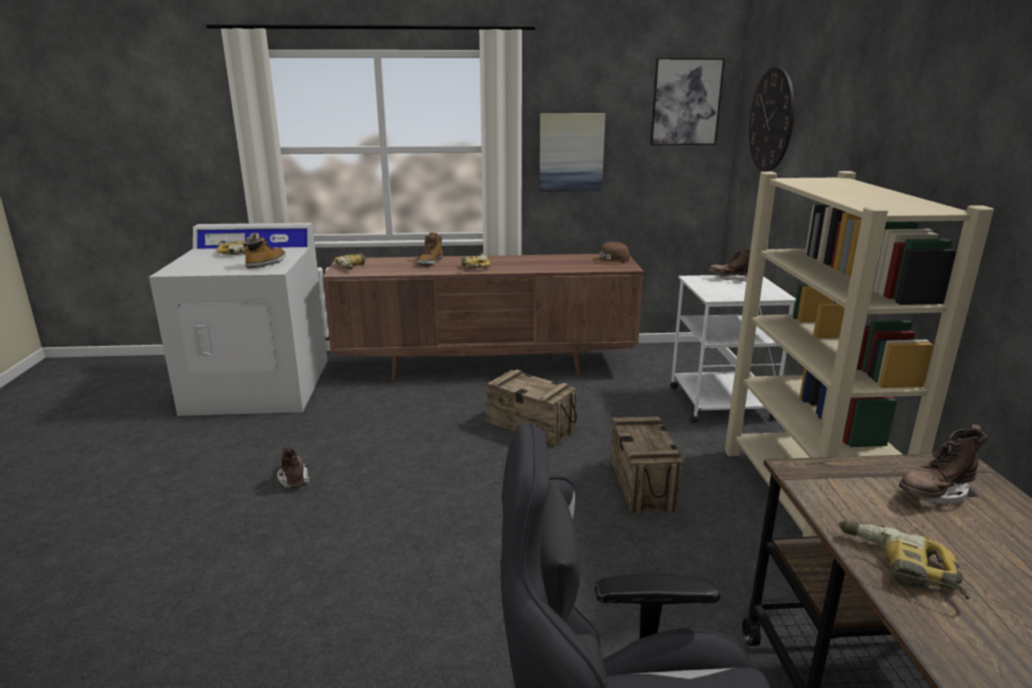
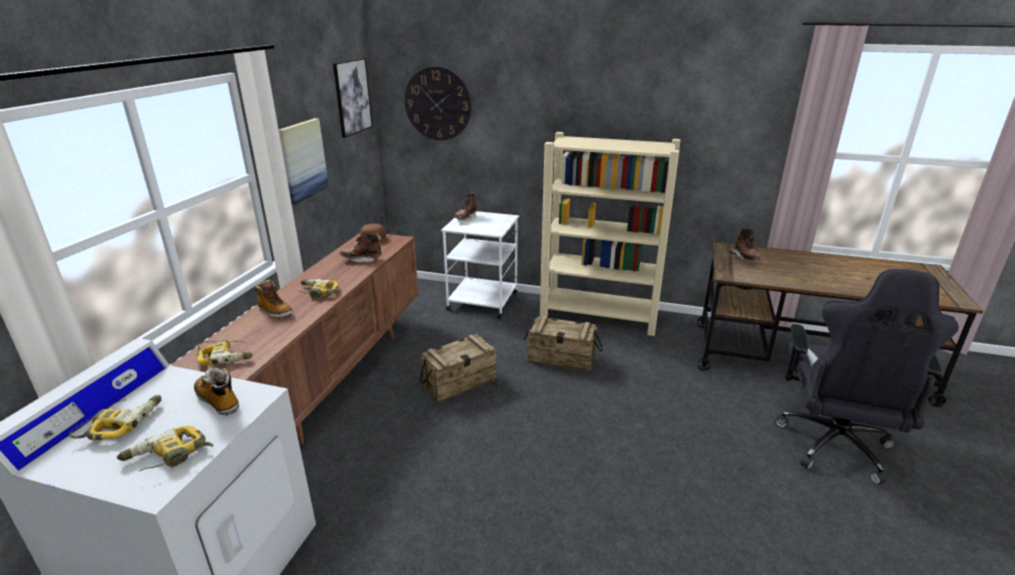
camera: 70 degrees left, 5 degrees up
(293, 477) = (456, 539): brown boot -> brown boot (361, 259)
(896, 567) = (798, 281): power drill -> power drill (167, 457)

